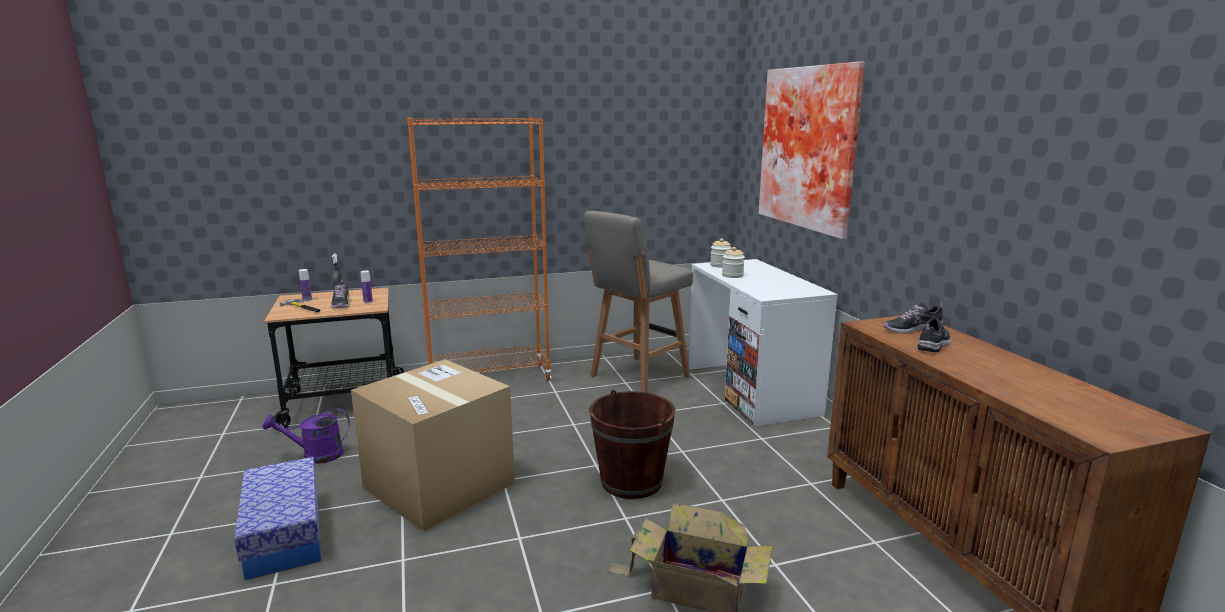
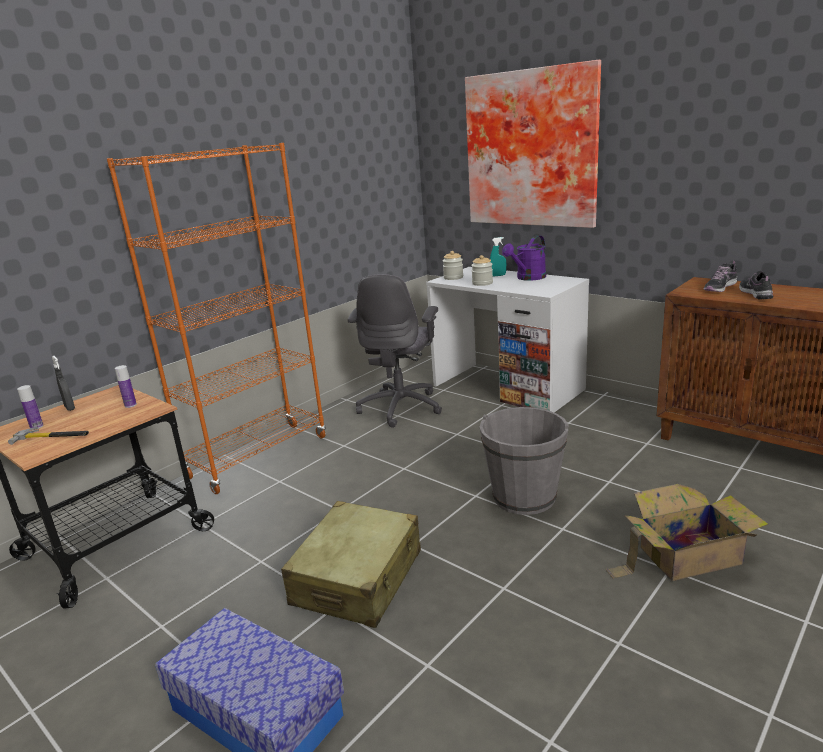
camera: 30 degrees left, 5 degrees up
(315, 456) = (165, 613): purple watering can -> purple watering can (528, 278)
(341, 304) = (98, 417): shoe -> none
(439, 485) = (358, 578): cardboard box -> beige suitcase
(631, 482) = (524, 497): brown bucket -> grey bucket
(637, 377) = (401, 407): grey stool -> grey office chair
(761, 272) = (498, 275): none -> turquoise spray bottle

